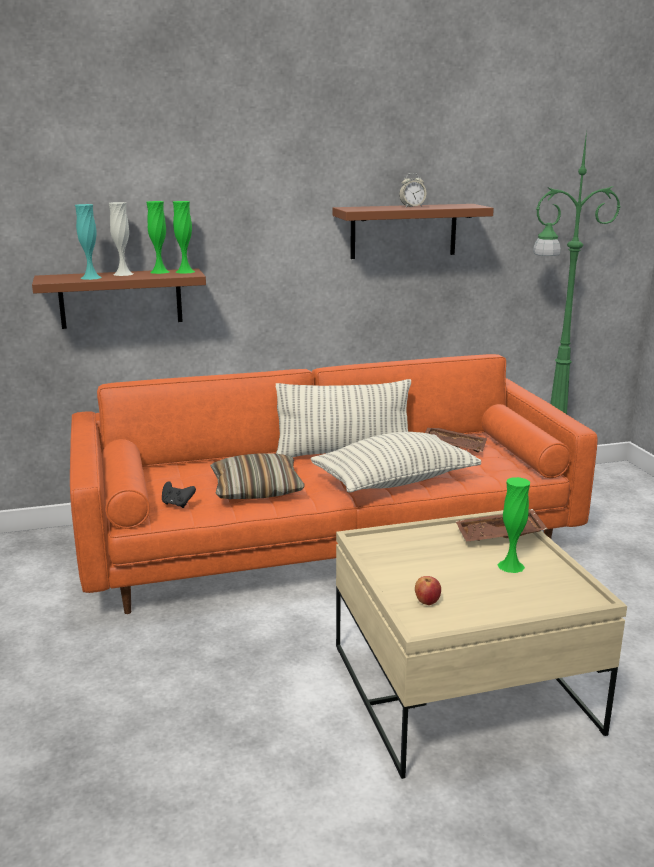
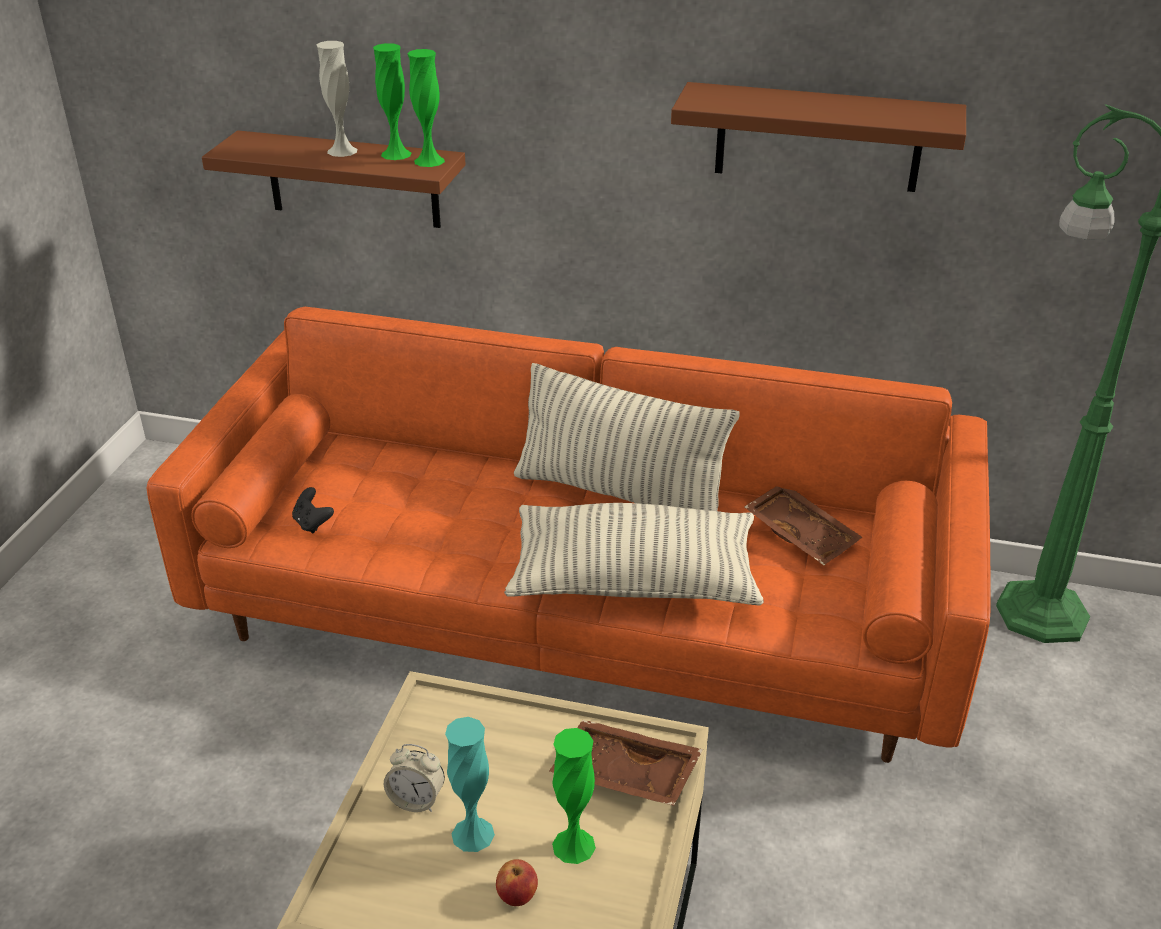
camera: 30 degrees right, 15 degrees up
(91, 277) = (289, 153): turquoise vase -> turquoise vase (473, 834)
(256, 489) = (435, 528): pillow -> none
(412, 207) = (816, 107): alarm clock -> alarm clock (416, 800)
(427, 602) = (388, 862): apple -> apple (517, 896)

